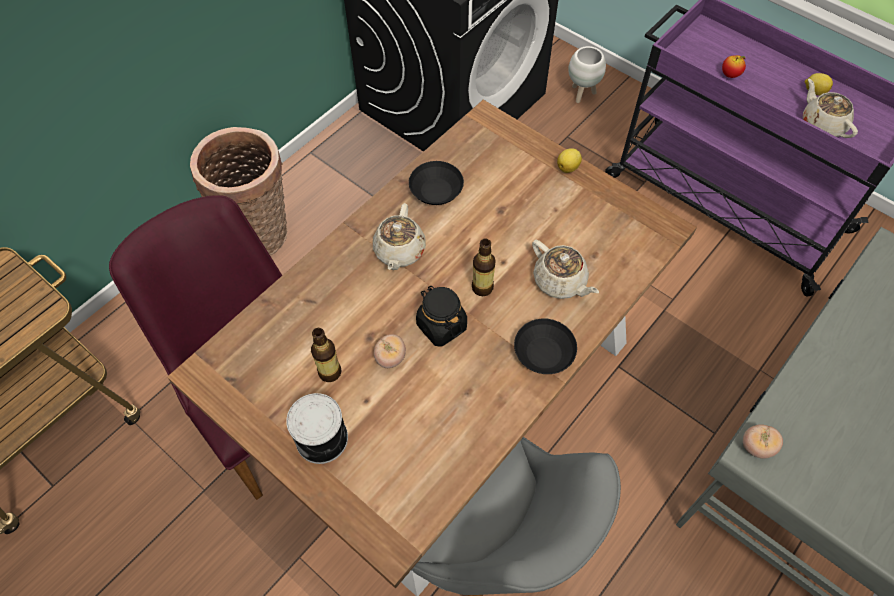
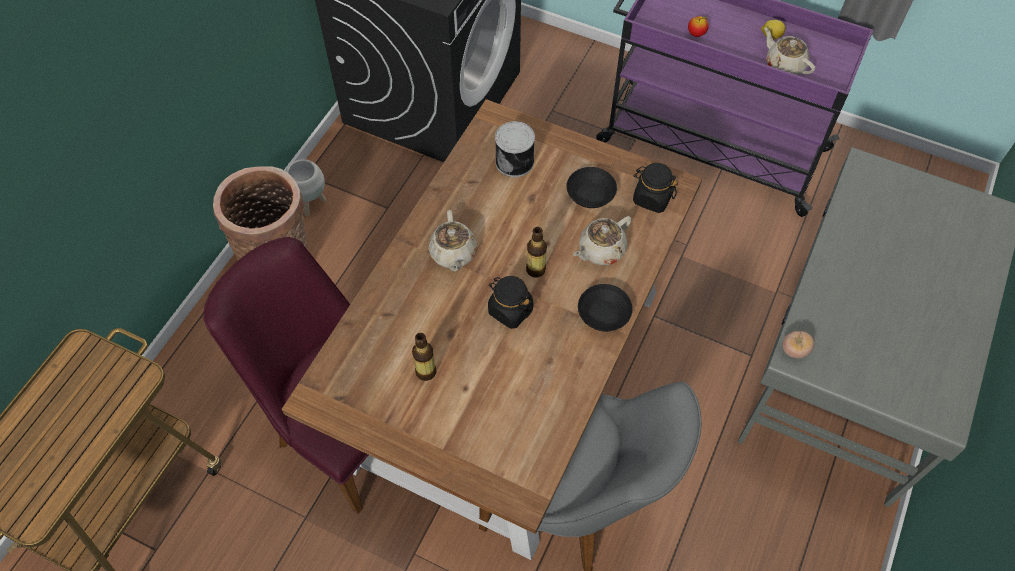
camera: 15 degrees left, 0 degrees up
(323, 438) = (438, 428): can -> can (515, 161)
(390, 358) = (474, 347): tomato -> none
(434, 191) = (468, 193): black bowl -> black bowl (589, 195)
(560, 282) = (600, 250): beige teapot -> beige teapot turned 105 degrees clockwise
(568, 167) = (579, 147): lemon -> none
(582, 94) = (554, 66): white planter -> white planter (311, 204)
(633, 237) = (652, 198): none -> black jar

